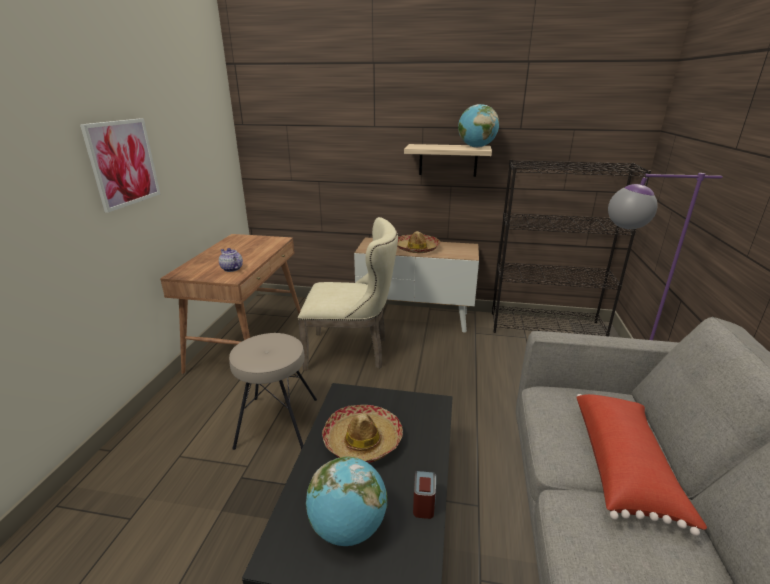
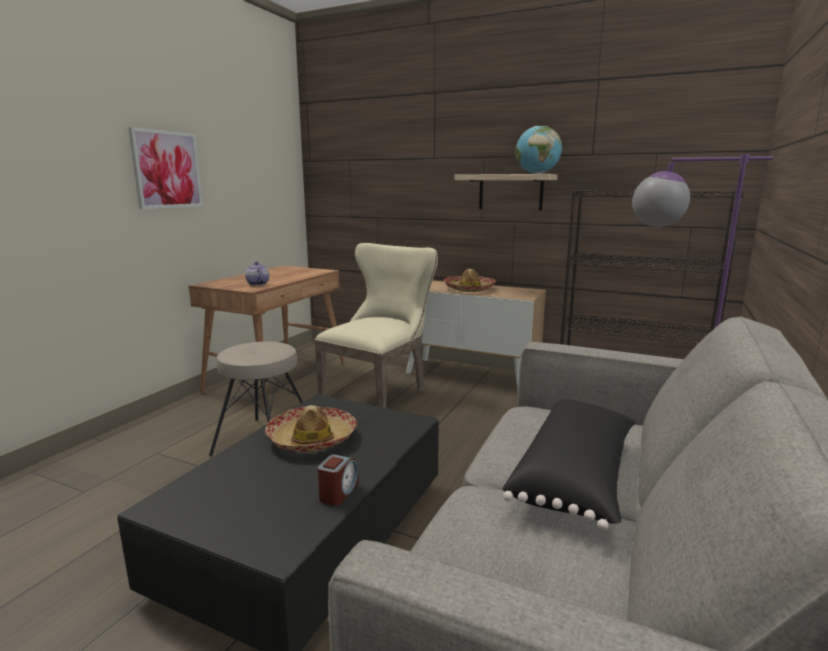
camera: 15 degrees right, 10 degrees down
(348, 527) = (244, 498): globe -> none
(352, 351) = (380, 394): beige chair -> beige chair turned 75 degrees counterclockwise
(624, 467) = (576, 478): red pillow -> black pillow

